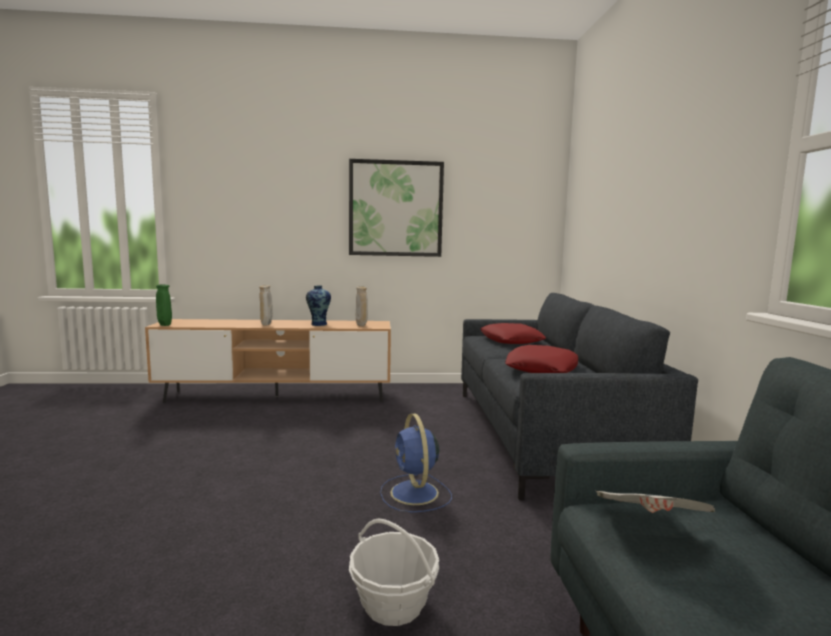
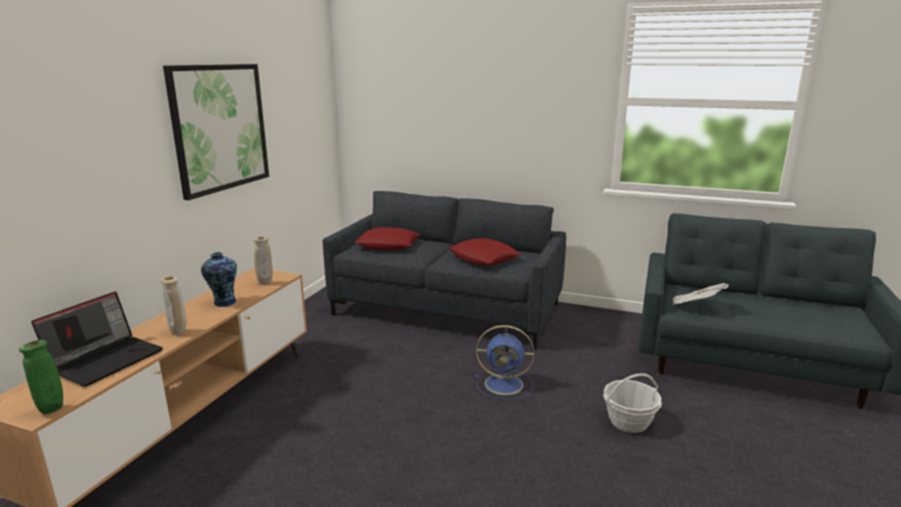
camera: 65 degrees left, 10 degrees up
(224, 322) = (106, 359): none -> laptop

